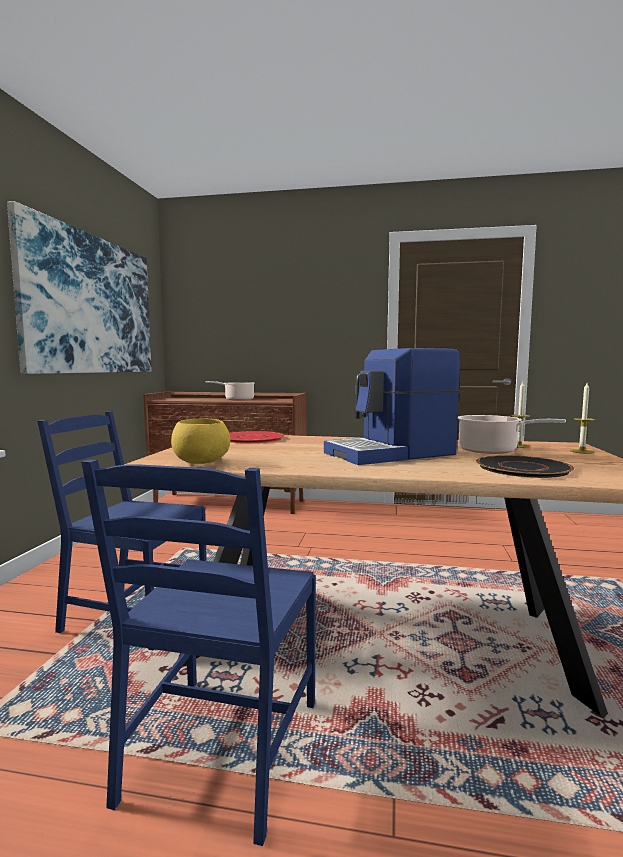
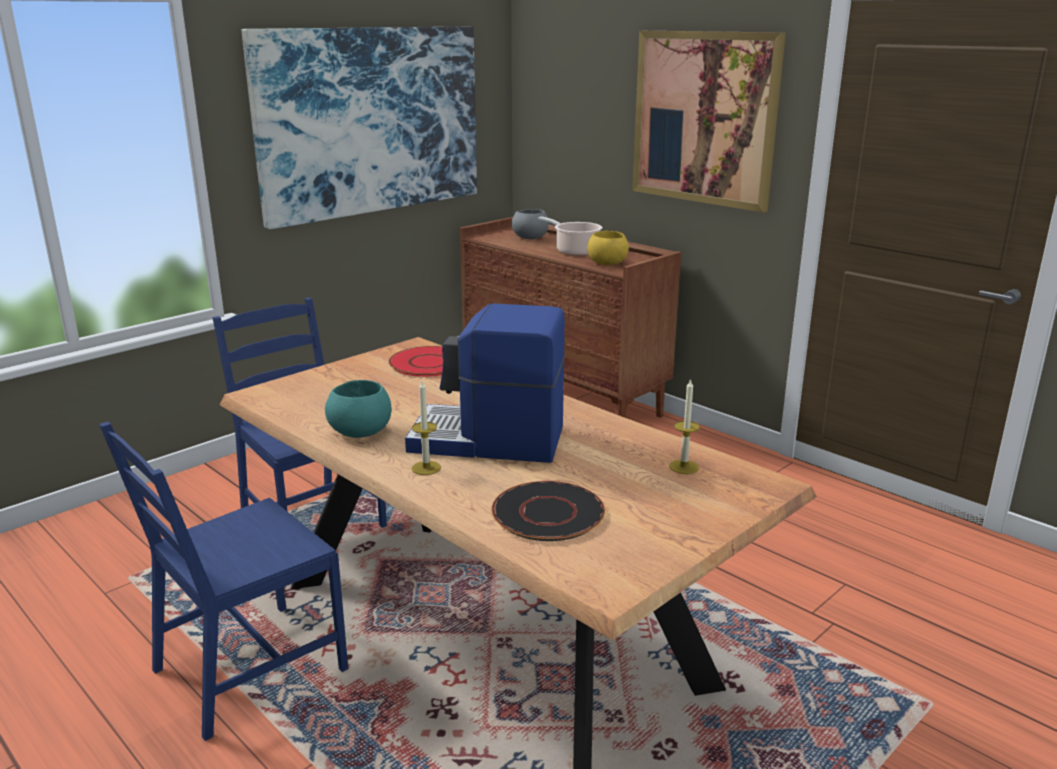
camera: 35 degrees right, 15 degrees up
(194, 398) = (530, 237): none -> grey bowl
(201, 462) = (293, 405): yellow bowl -> yellow bowl (607, 264)
(295, 463) = (361, 431): none -> turquoise bowl
(314, 311) = (704, 118): none -> picture
(491, 451) = (616, 467): cooking pot -> none
(581, 451) = (728, 505): candle -> candle (426, 468)

